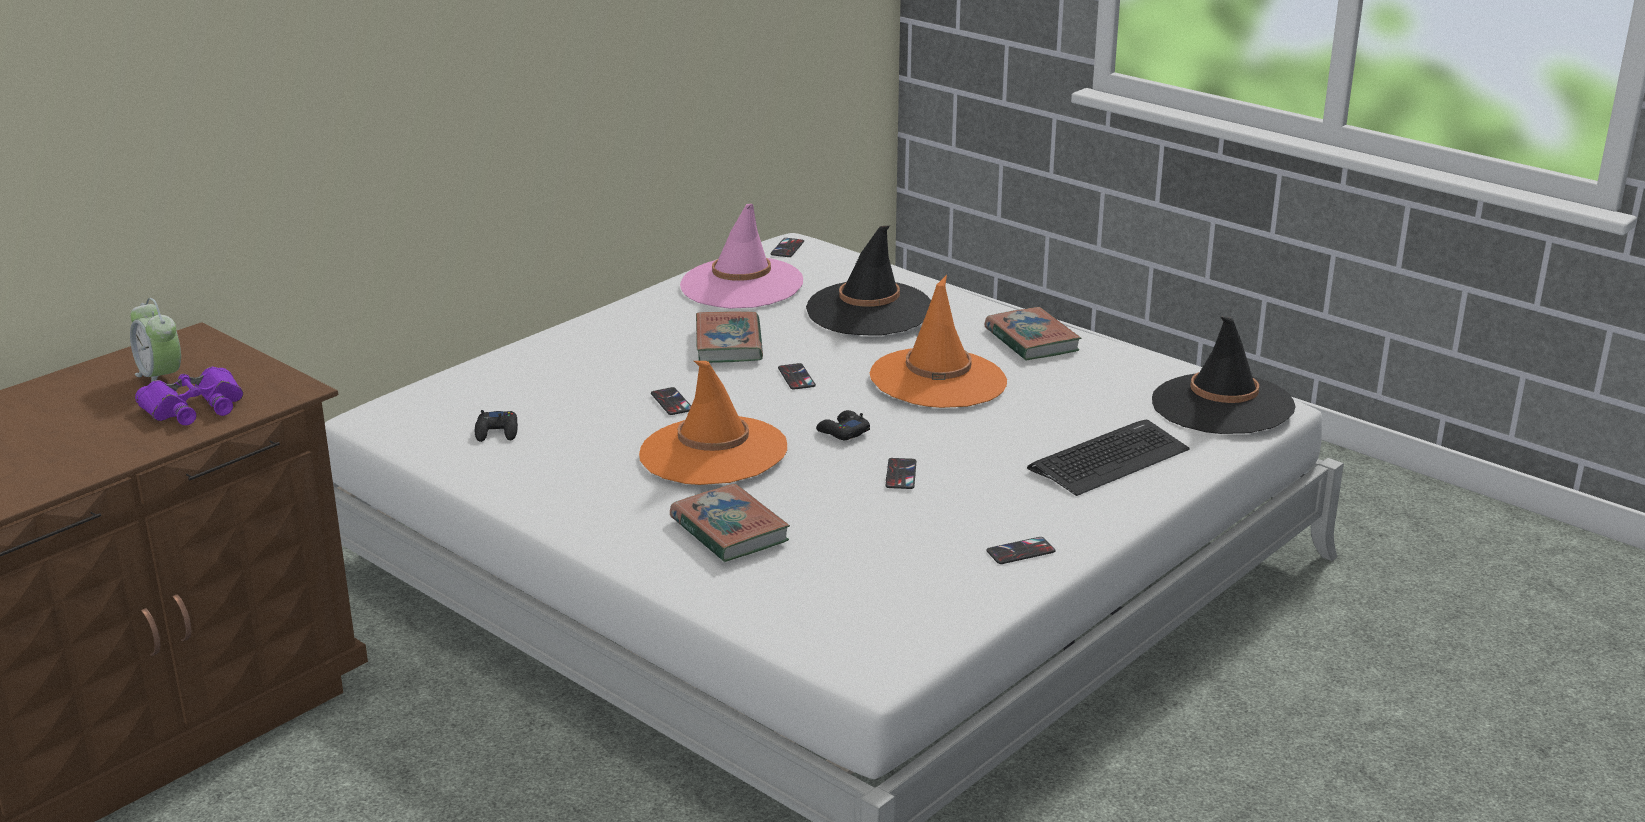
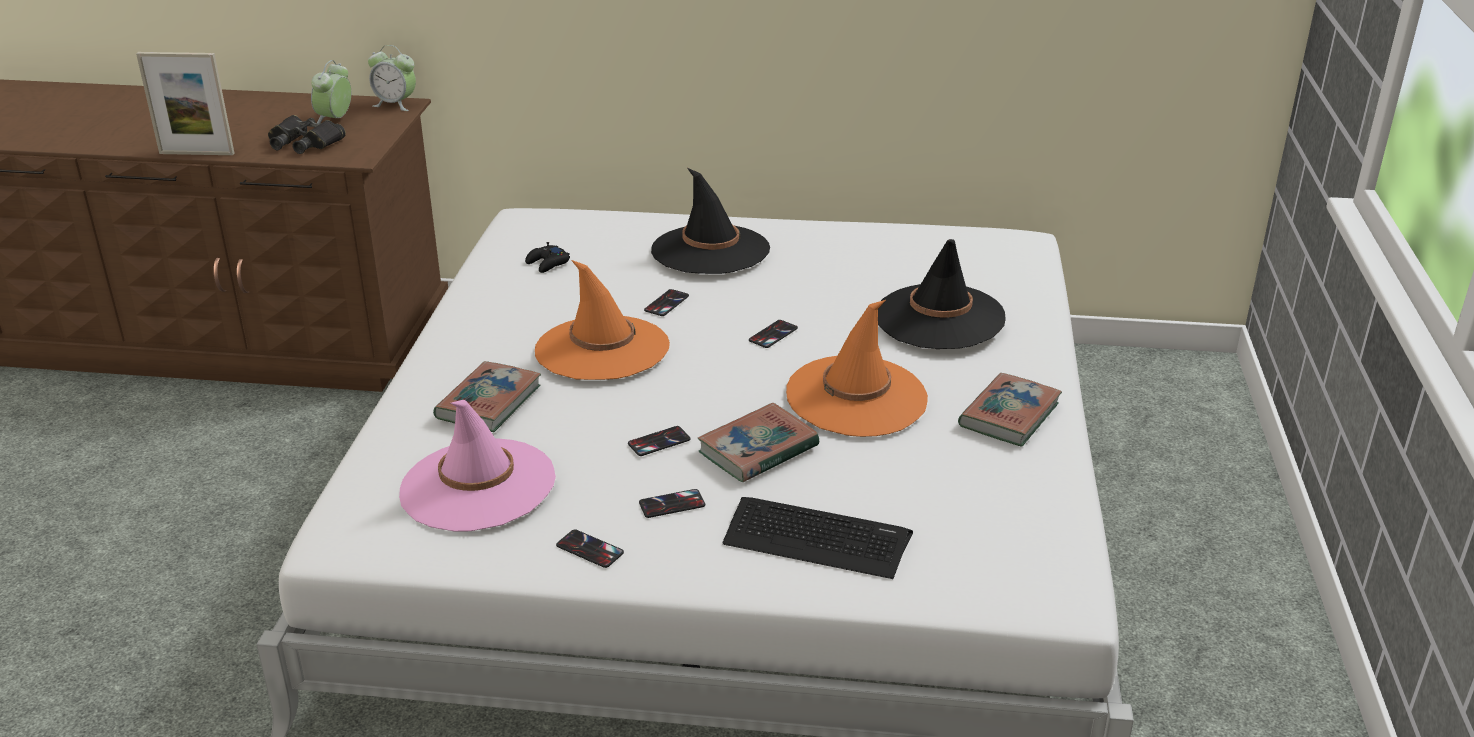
camera: 55 degrees right, 5 degrees up
(99, 471) = (196, 153): none -> picture frame
(183, 340) = (395, 104): none -> alarm clock
(194, 407) = (304, 143): purple binoculars -> black binoculars
(729, 343) = (791, 286): book -> book (758, 449)
(741, 284) = (901, 250): pink hat -> pink hat (477, 486)
(787, 248) = (1002, 241): phone -> phone (672, 504)
(842, 432) = (700, 389): black game controller -> none
(1222, 405) = (1019, 569): black hat -> black hat (710, 250)

